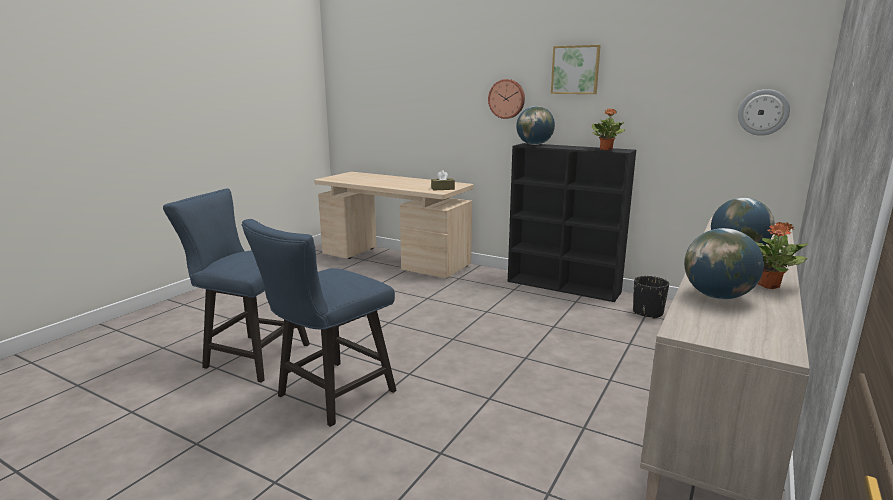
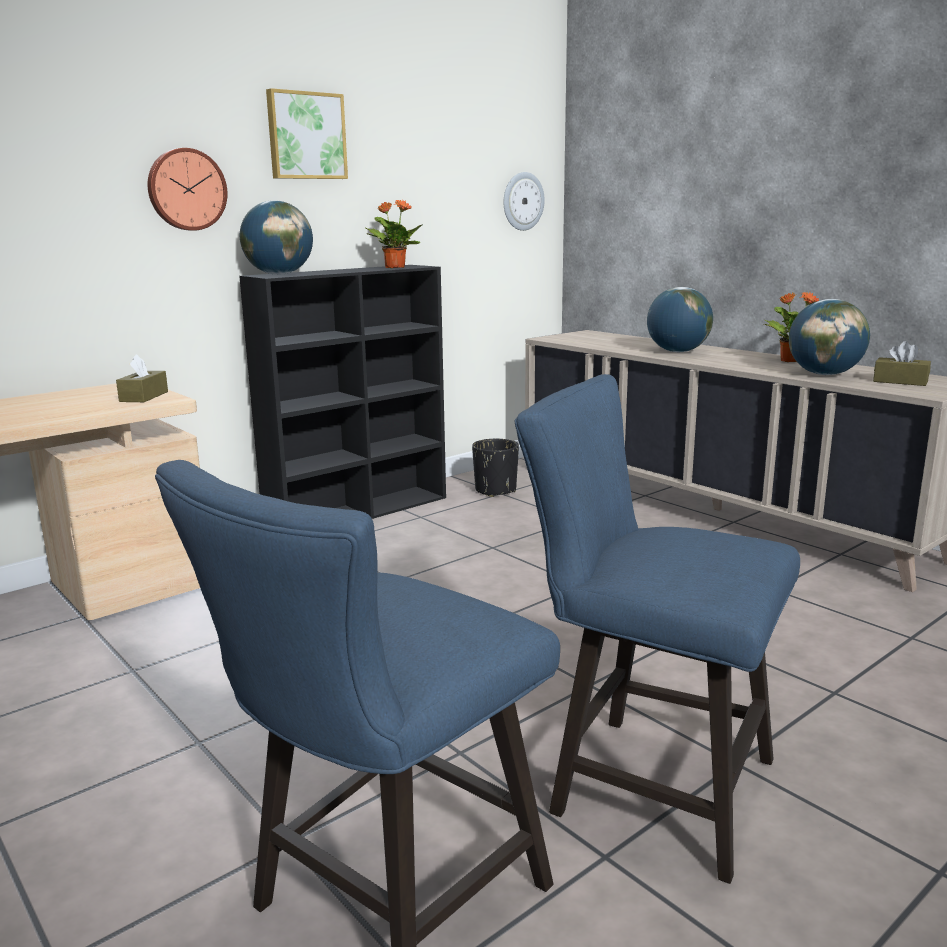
camera: 70 degrees left, 0 degrees up
(329, 396) = (646, 783): blue chair -> blue chair turned 150 degrees clockwise
(730, 323) = (900, 381): none -> brown tissue box

